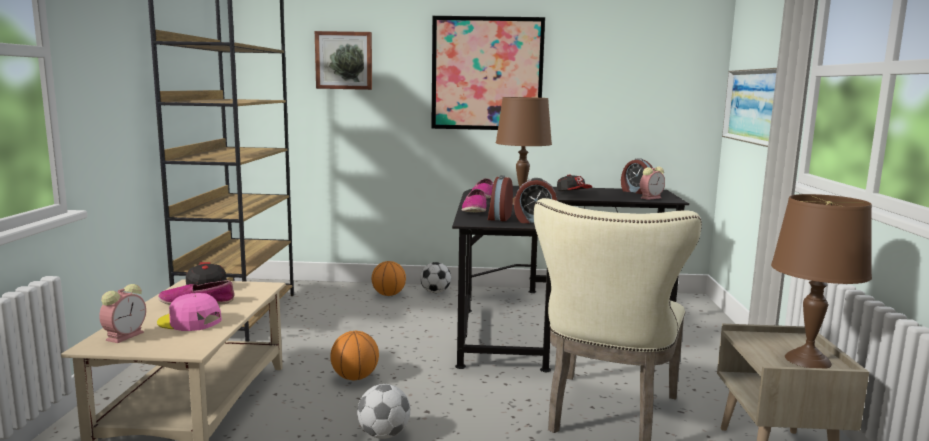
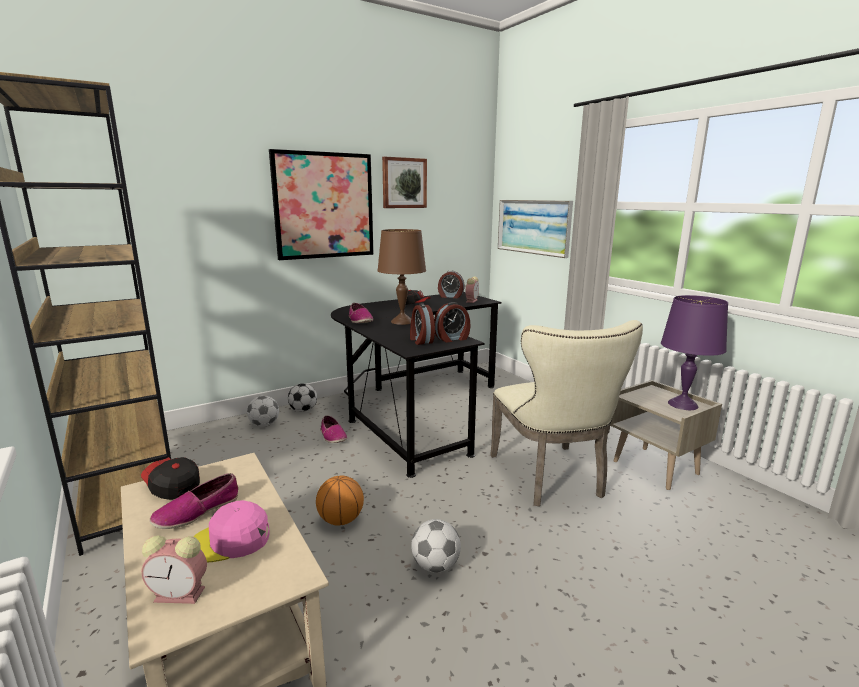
camera: 35 degrees left, 5 degrees up
(126, 335) = (181, 594): alarm clock -> alarm clock turned 105 degrees clockwise
(344, 60) = (175, 195): picture -> picture (404, 183)
(388, 294) = (264, 424): basketball -> football
(474, 210) = (385, 336): shoe -> shoe (332, 436)
(807, 360) = (682, 404): brown table lamp -> purple table lamp

